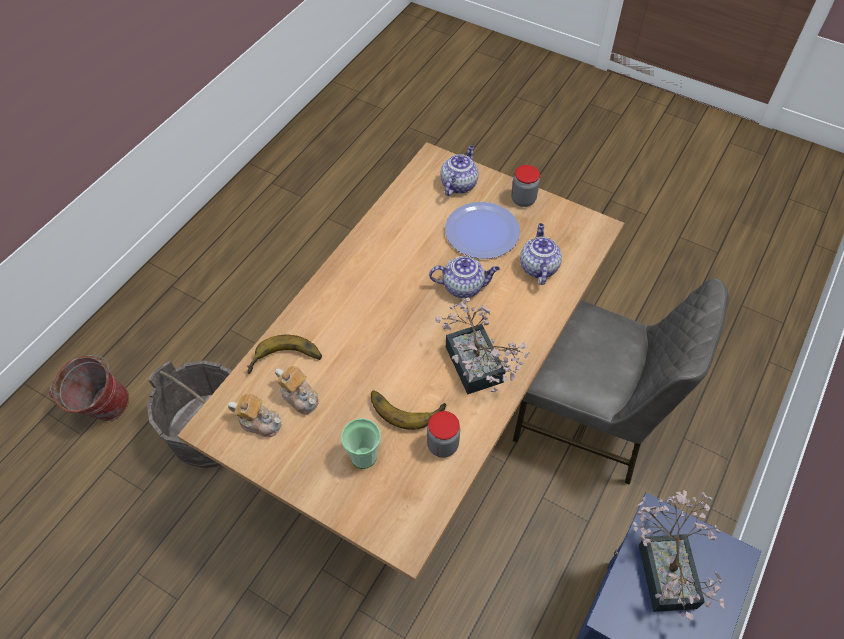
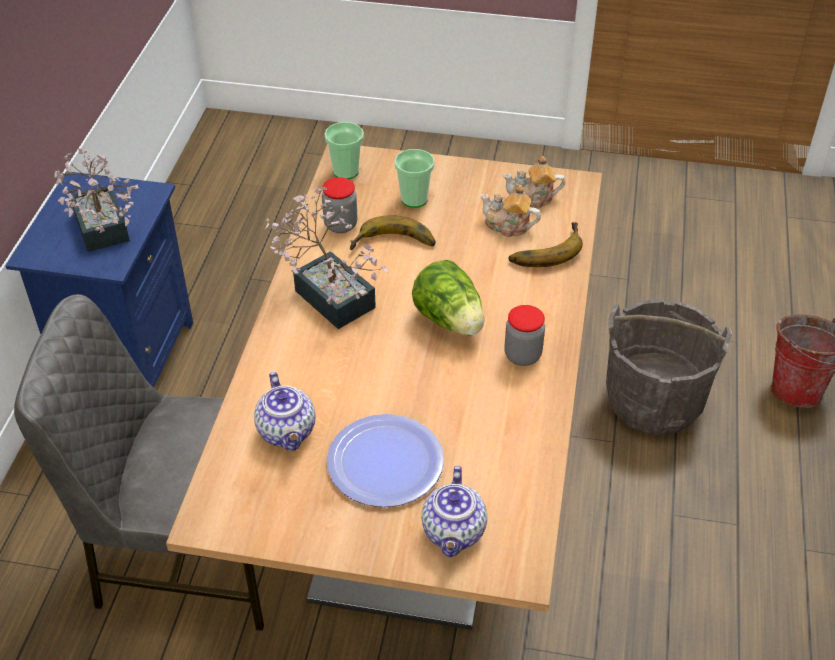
camera: 160 degrees right, 10 degrees down
(394, 318) = (450, 320): none -> lettuce
(412, 519) = (346, 171): none -> cup
(464, 286) = (381, 379): teapot -> none
(523, 199) = (339, 535): jar -> jar (522, 355)

